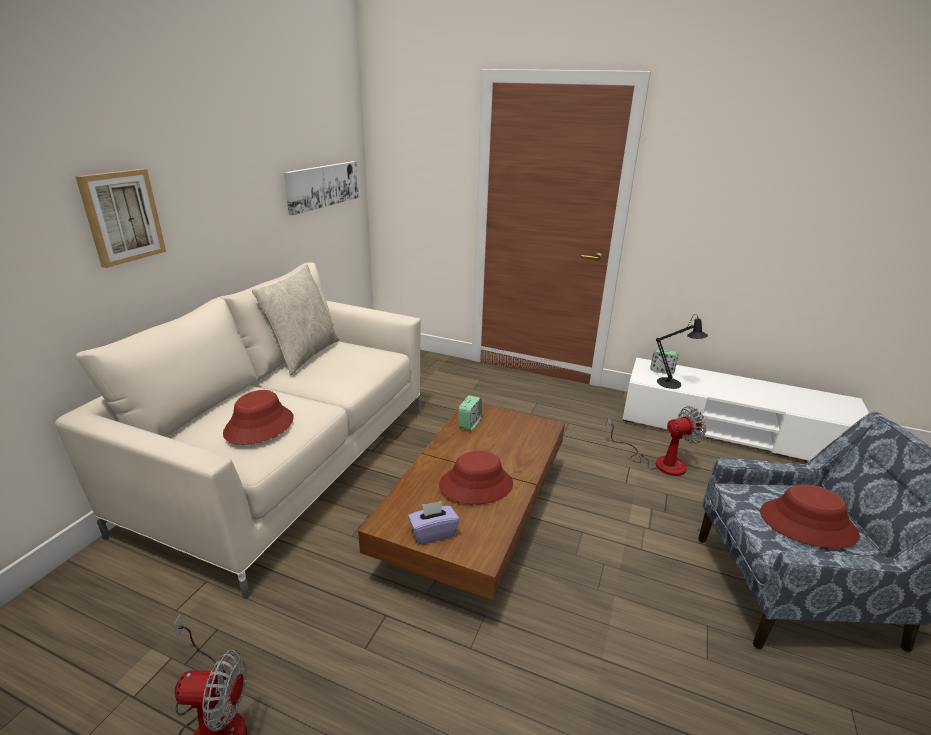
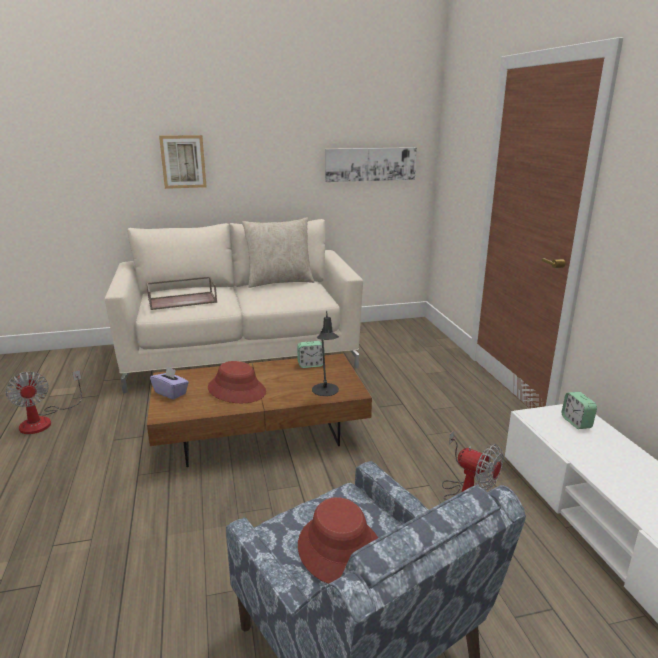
camera: 55 degrees right, 5 degrees down
(259, 426) = (183, 300): red hat -> brown tray
(672, 384) = (557, 435): black table lamp -> black table lamp (325, 391)

